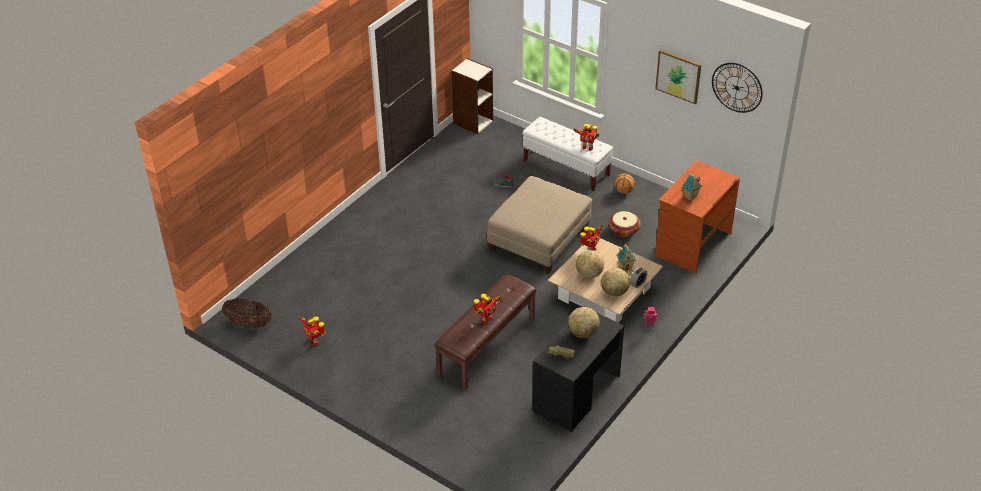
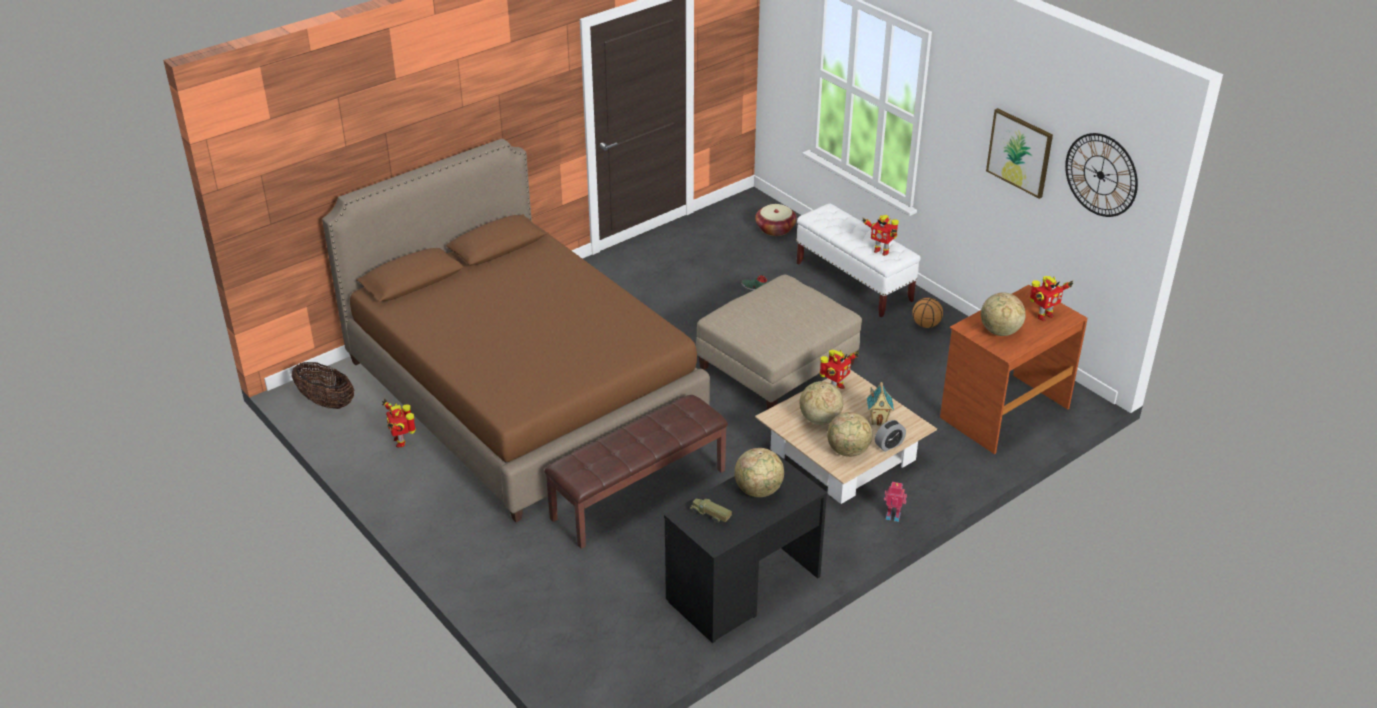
camera: 15 degrees right, 5 degrees down
(380, 291) = (522, 393): none -> brown bed
(472, 122) = (746, 205): bookcase -> none
(486, 320) = (632, 450): toy robot -> toy robot (1043, 316)
(623, 230) = (906, 376): basket -> basket (775, 229)
(690, 197) = (1000, 332): toy house -> globe

